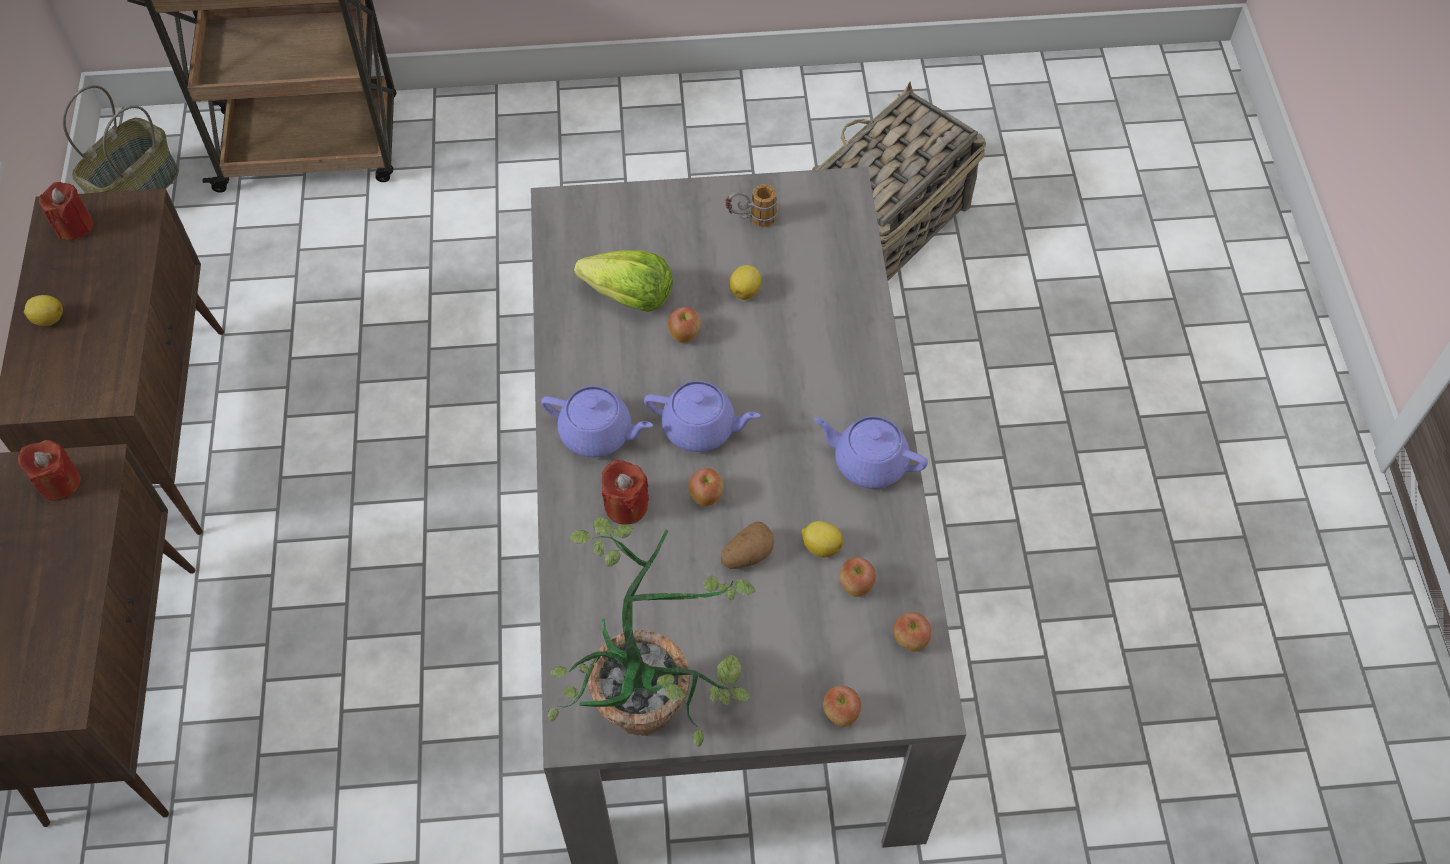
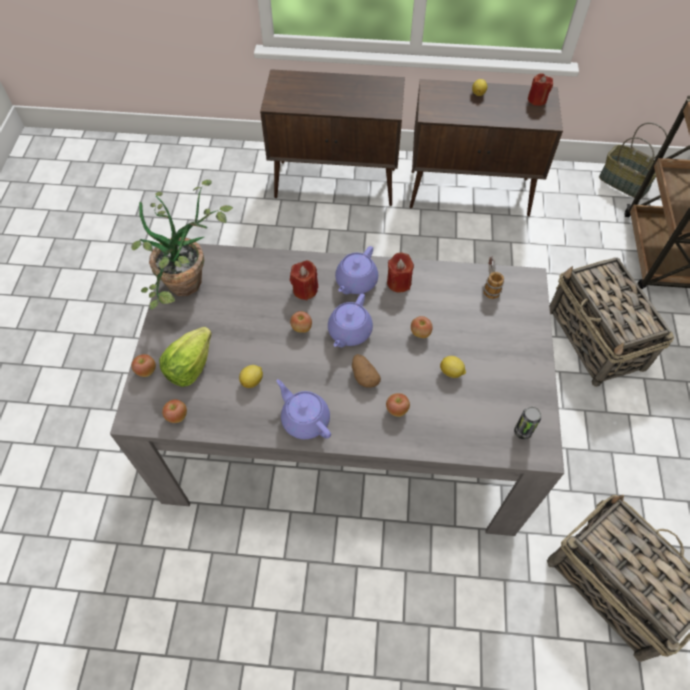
camera: 100 degrees right, 0 degrees up
(59, 483) = (384, 99): red candle -> red candle (399, 282)
(498, 238) = (596, 340): none -> basket
(629, 297) = (453, 308): lettuce -> lettuce (190, 366)
(746, 555) = (258, 342): potato -> potato (364, 376)
(751, 220) = (513, 385): mug -> mug (490, 285)
(820, 208) = (522, 431): none -> can
(855, 585) = (221, 394): apple -> apple (397, 410)
(868, 462) = (304, 419): purple teapot -> purple teapot turned 75 degrees counterclockwise

